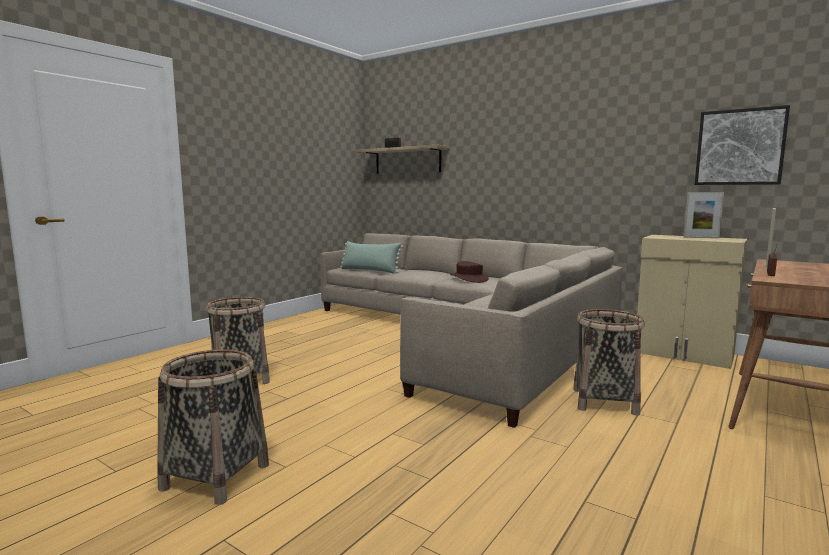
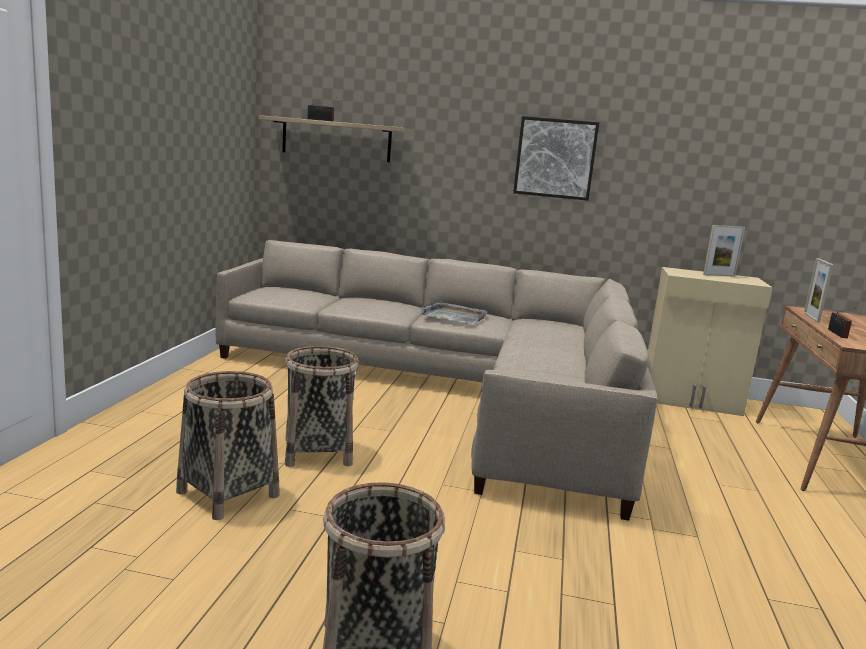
camera: 25 degrees left, 5 degrees up
(370, 270) = (300, 301): green pillow -> none
(469, 278) = (453, 316): brown hat -> grey tray
(605, 401) = (677, 472): basket -> basket (318, 452)
(740, 147) = (759, 178): picture -> picture (555, 158)

